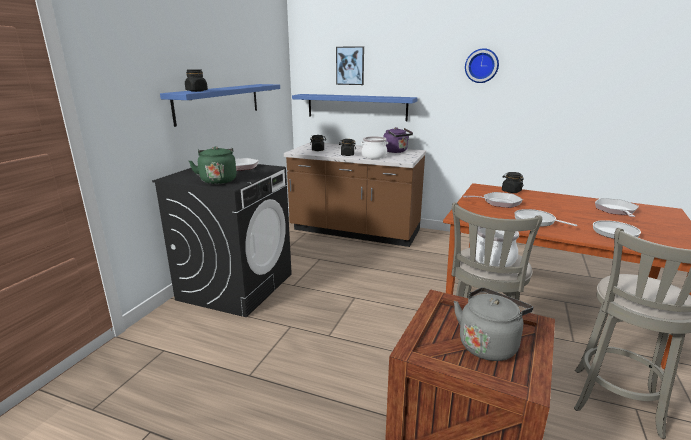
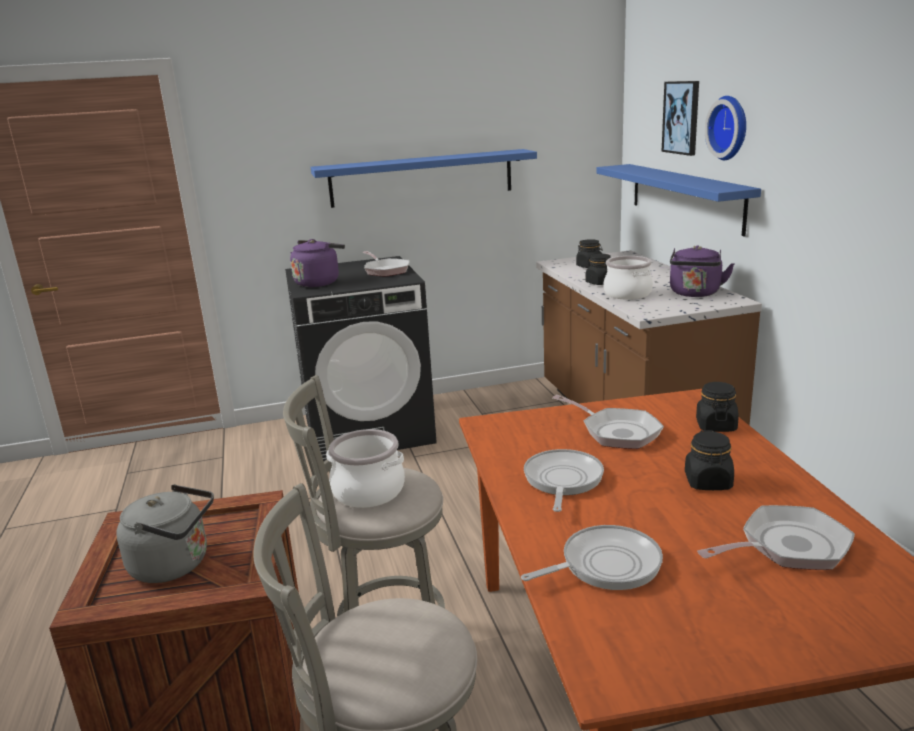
camera: 55 degrees right, 0 degrees up
(197, 91) = (354, 164): black jar -> black jar (708, 482)
(218, 180) = (319, 282): green kettle -> purple kettle
(481, 65) = (865, 127): wall clock -> wall clock (730, 128)

